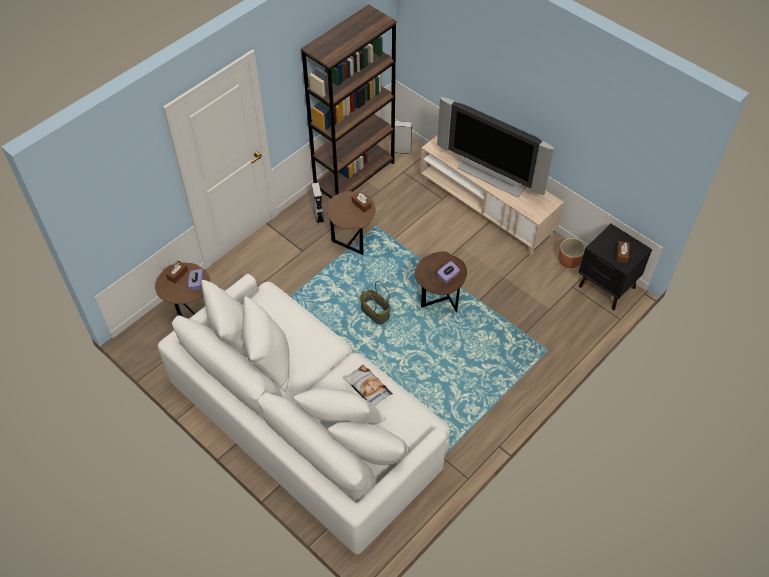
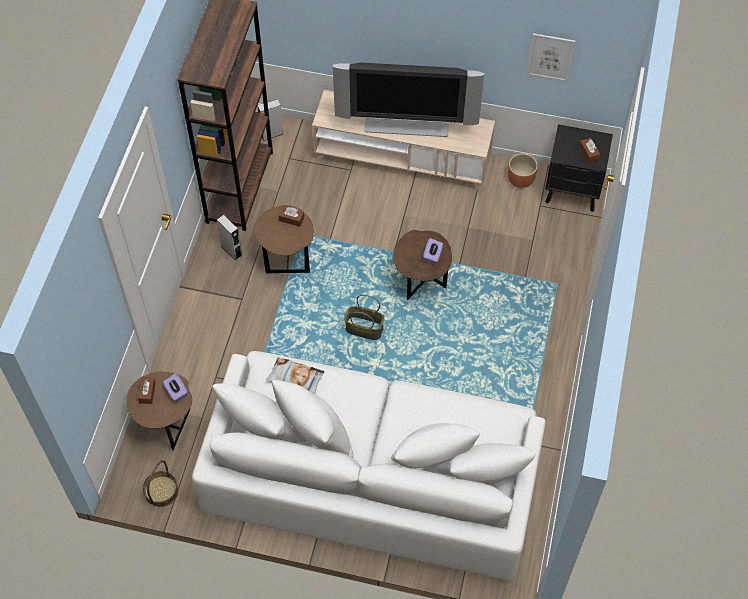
camera: 30 degrees left, 5 degrees up
(155, 353) = (161, 491): none -> basket
(367, 388) = (433, 411): pillow -> pillow (295, 378)
(615, 157) = (550, 57): none -> picture

